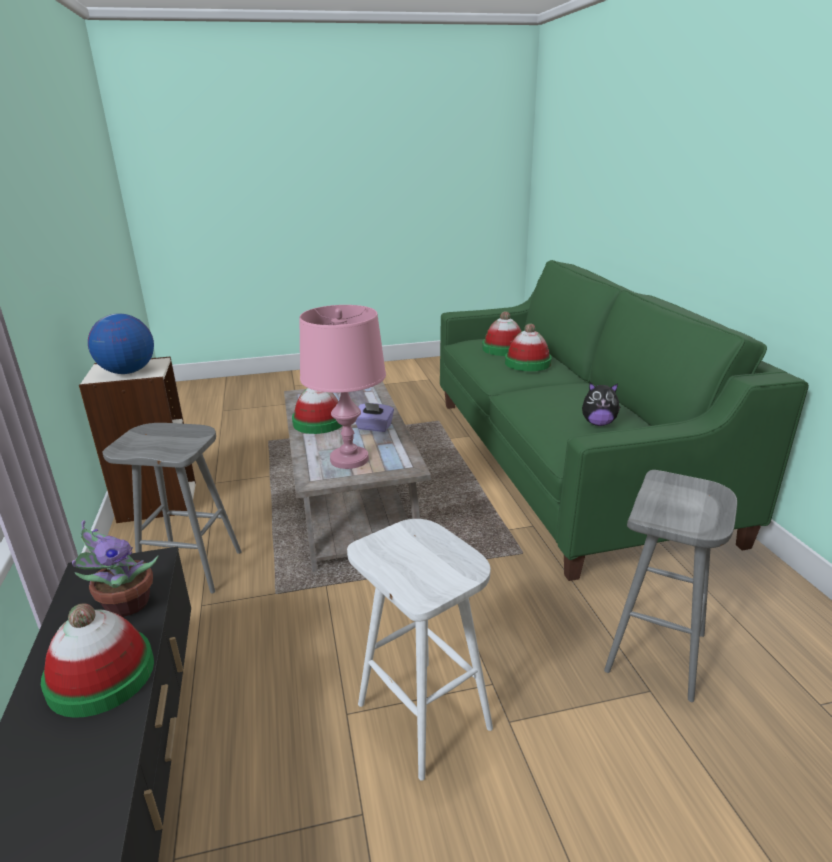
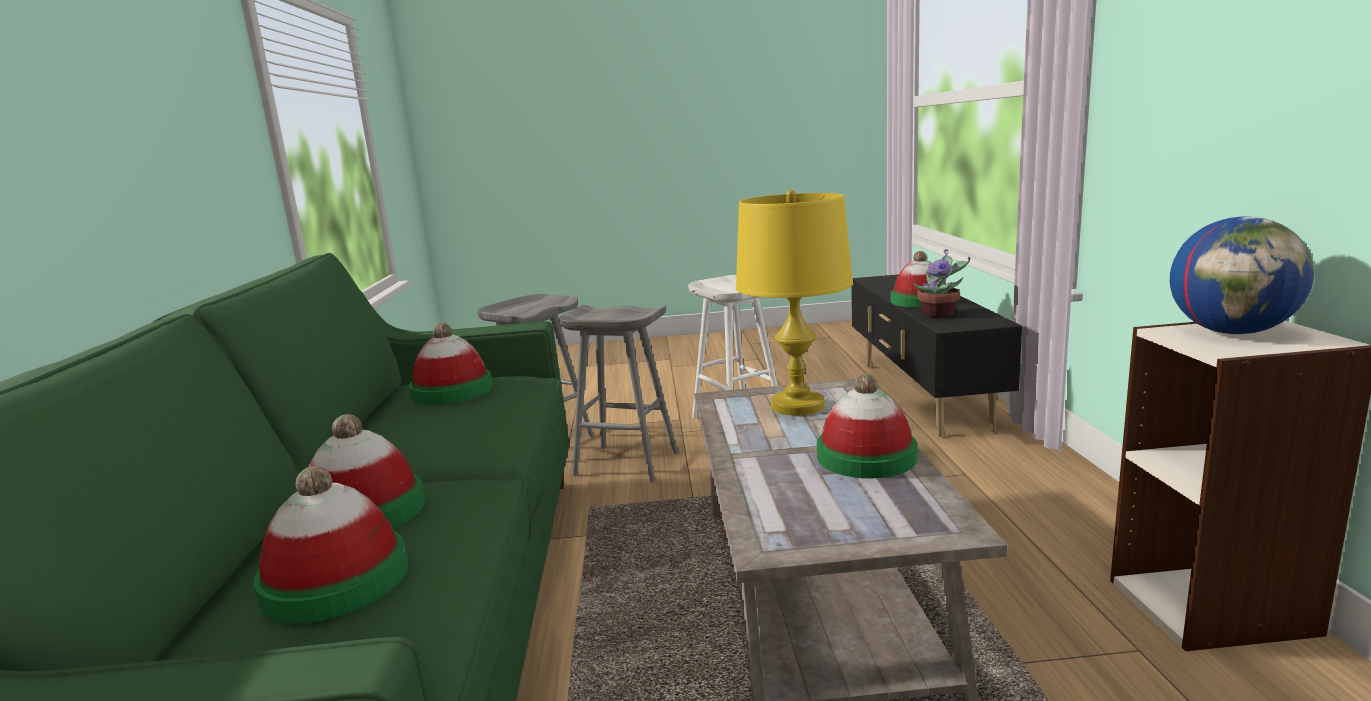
camera: 170 degrees left, 10 degrees down
(192, 567) = (1014, 505): grey stool -> grey stool (624, 464)
(349, 459) = (798, 405): pink table lamp -> yellow table lamp
(374, 427) = (762, 446): purple tissue box -> none
(598, 423) = (452, 391): plush toy -> hat

